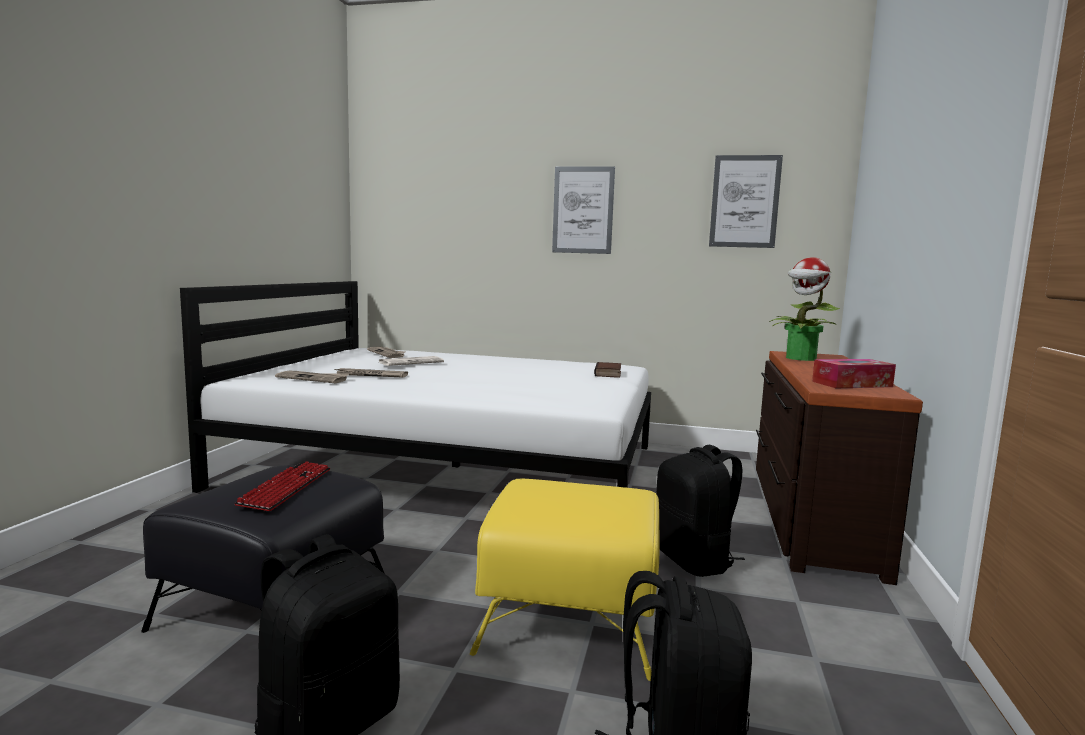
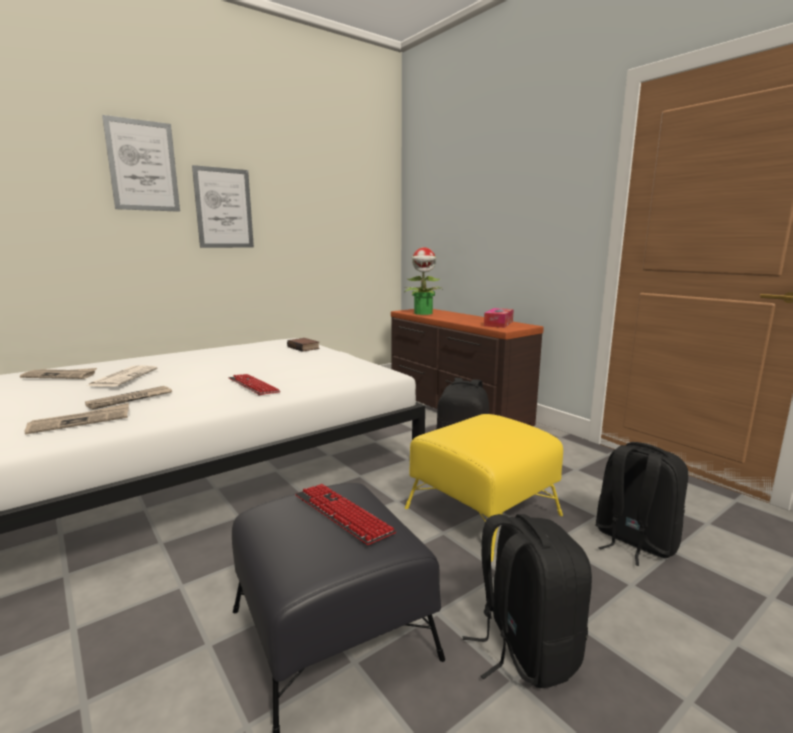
camera: 50 degrees left, 5 degrees up
(460, 388) = (253, 386): none -> keyboard
(744, 201) = (343, 205): picture -> picture (143, 166)

